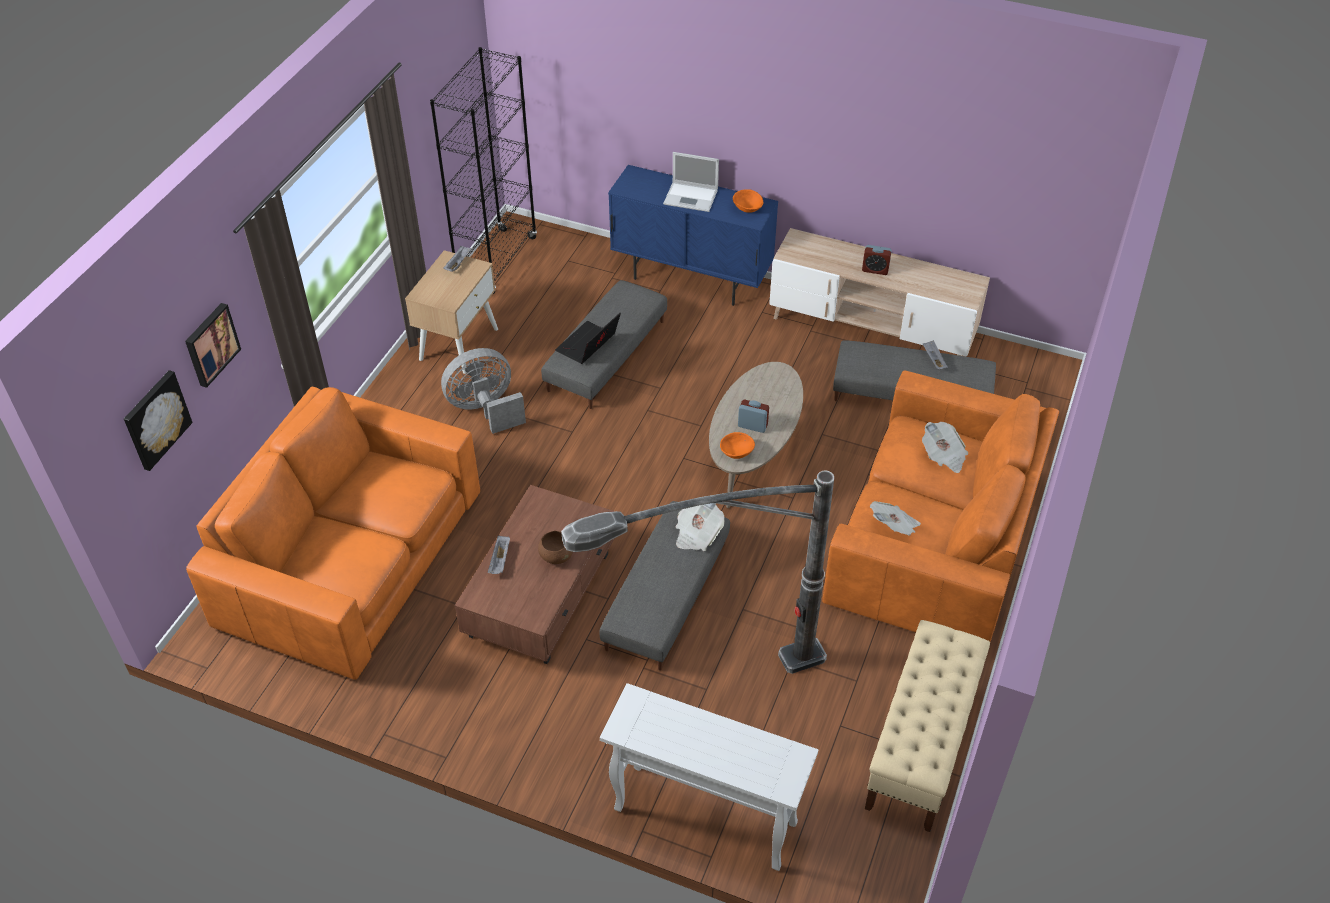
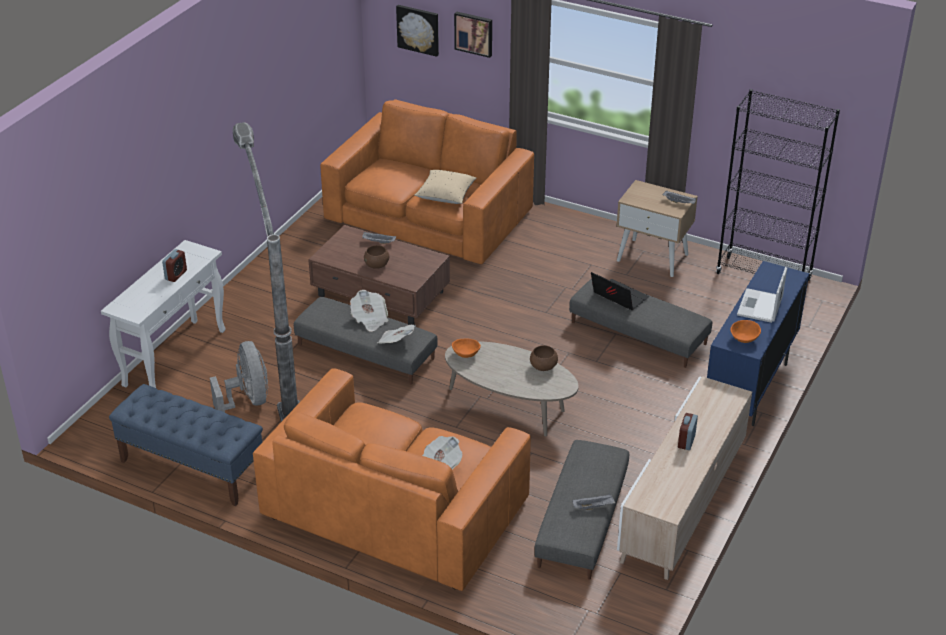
camera: 95 degrees right, 10 degrees down
(402, 488) = (445, 196): none -> beige pillow
(485, 409) = (574, 270): grey fan -> grey fan (247, 401)
(747, 389) = (543, 367): none -> brown bowl
(752, 425) = (497, 366): alarm clock -> alarm clock (176, 275)
(894, 527) = (357, 422): newspaper -> newspaper (369, 319)
(921, 746) = (192, 467): beige bench -> blue bench

